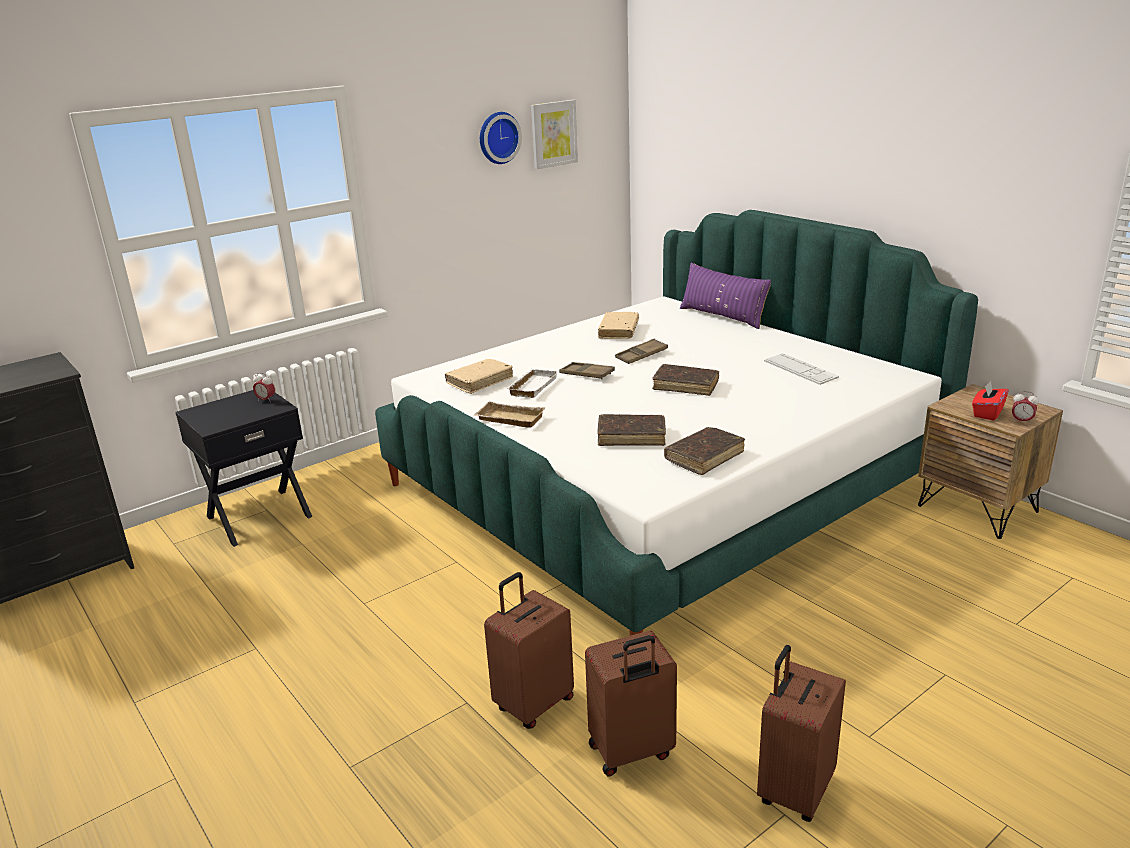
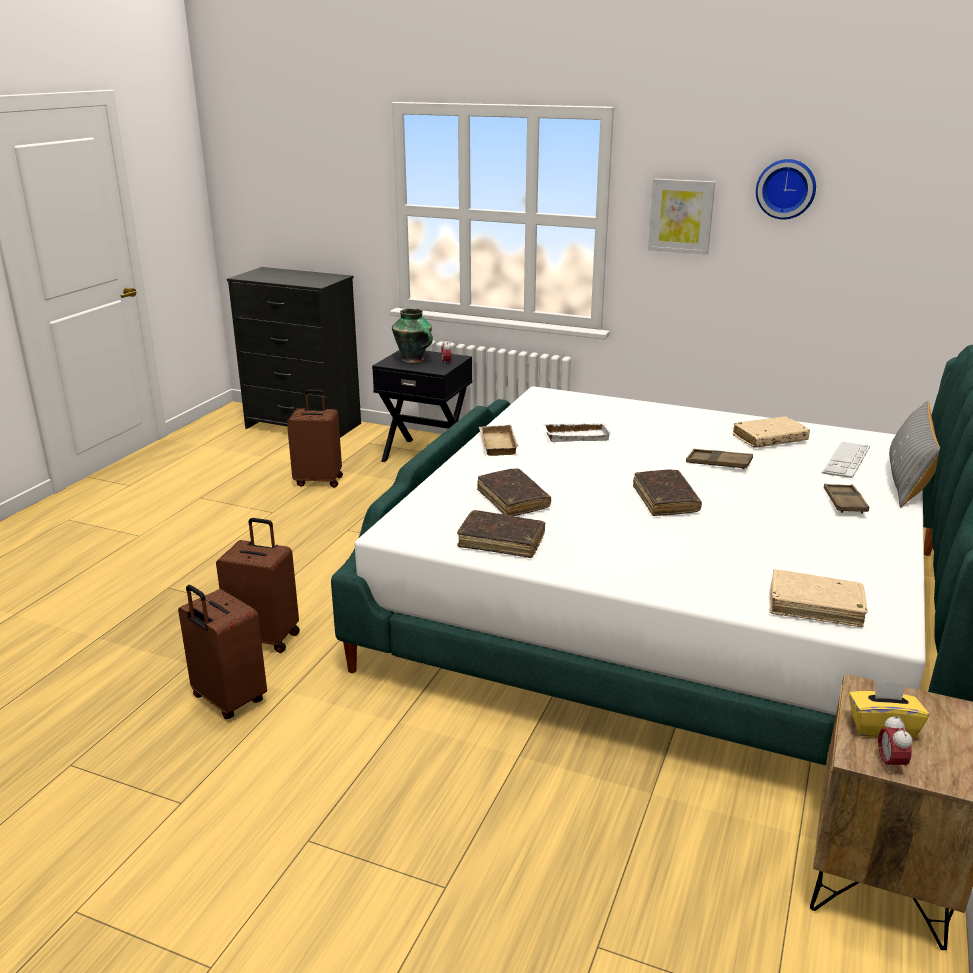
camera: 60 degrees right, 0 degrees up
(226, 413) = (413, 360): none -> vase
(480, 381) = (562, 415): beige book -> beige book (815, 606)
(553, 134) = (871, 199): picture -> picture (681, 216)
(586, 374) = (634, 450): brown tray -> brown tray (844, 502)
(722, 316) = (907, 480): purple pillow -> grey pillow
(794, 790) = (213, 802): brown suitcase -> brown suitcase (319, 480)
(800, 369) = (802, 554): keyboard -> keyboard (846, 460)
(987, 413) = (882, 727): red tissue box -> yellow tissue box

